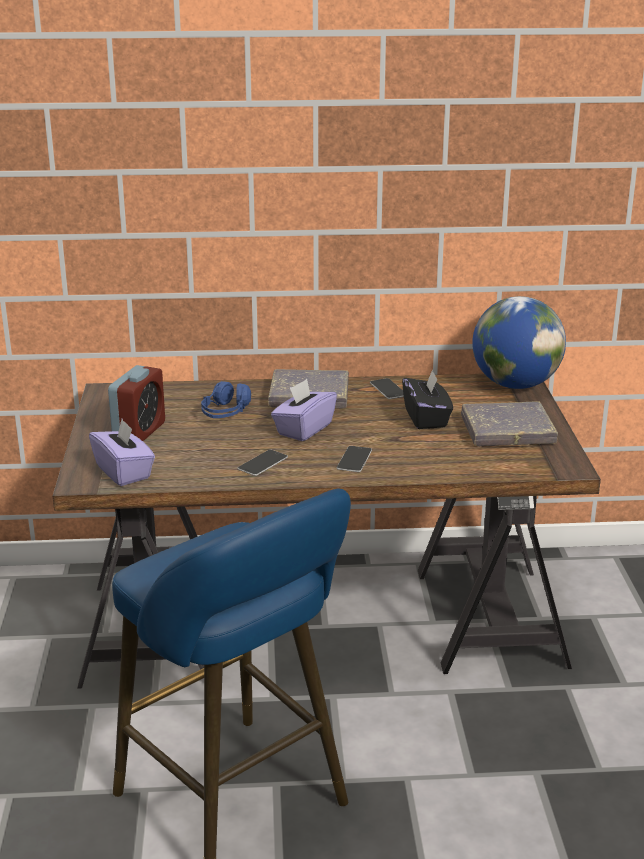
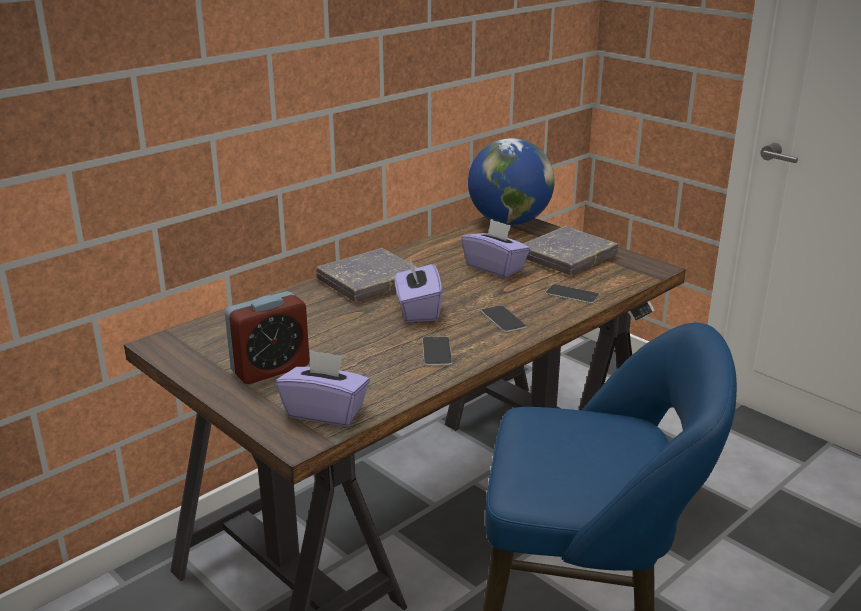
camera: 40 degrees left, 0 degrees up
(139, 432) = (270, 369): alarm clock -> alarm clock turned 75 degrees clockwise
(225, 413) = (322, 321): blue headphones -> none
(388, 389) = (424, 255): phone -> phone (572, 294)
(426, 418) = (495, 267): black tissue box -> purple tissue box

